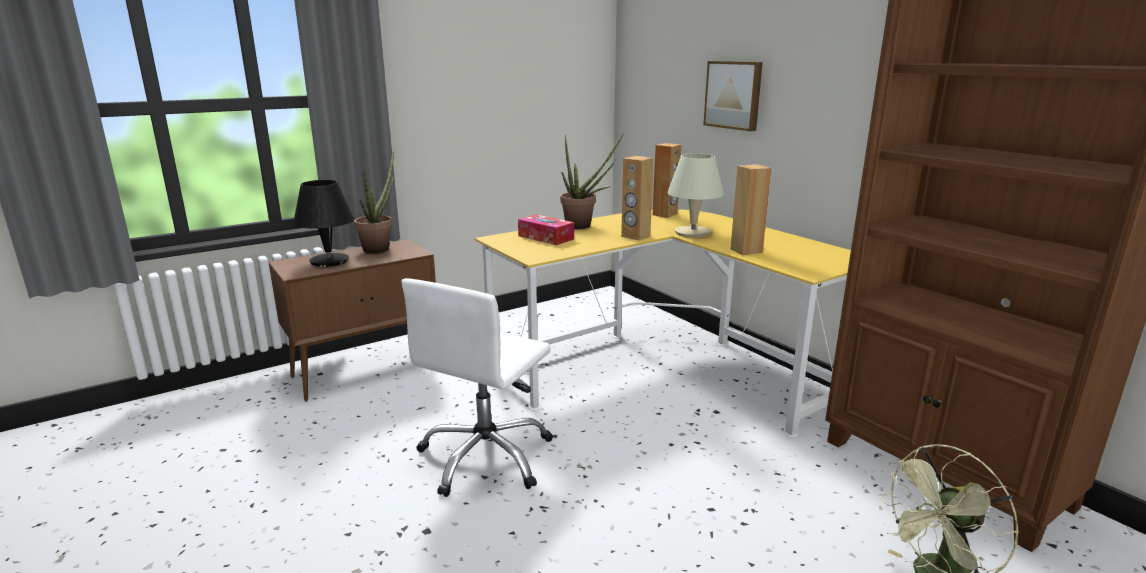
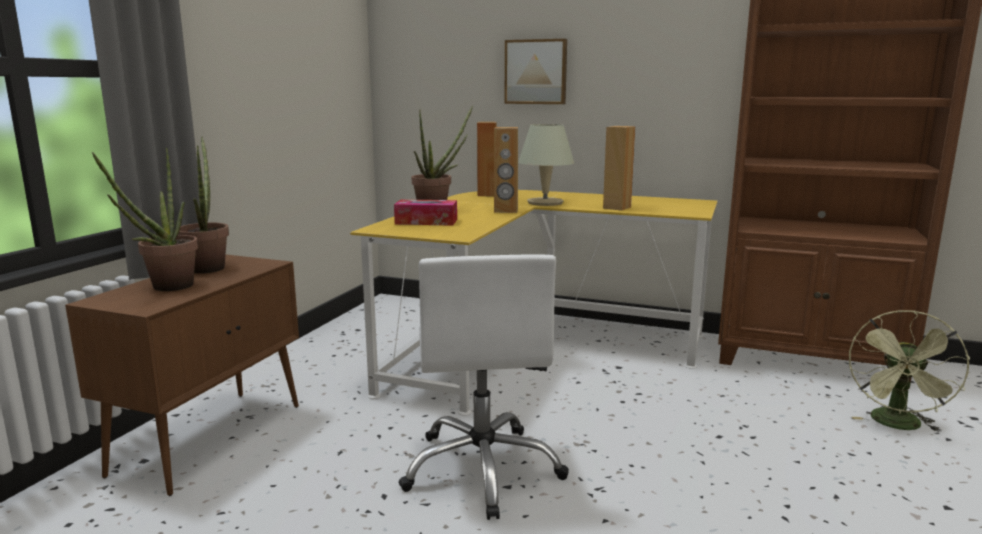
camera: 35 degrees left, 5 degrees down
(329, 261) = (166, 288): black table lamp -> potted plant

